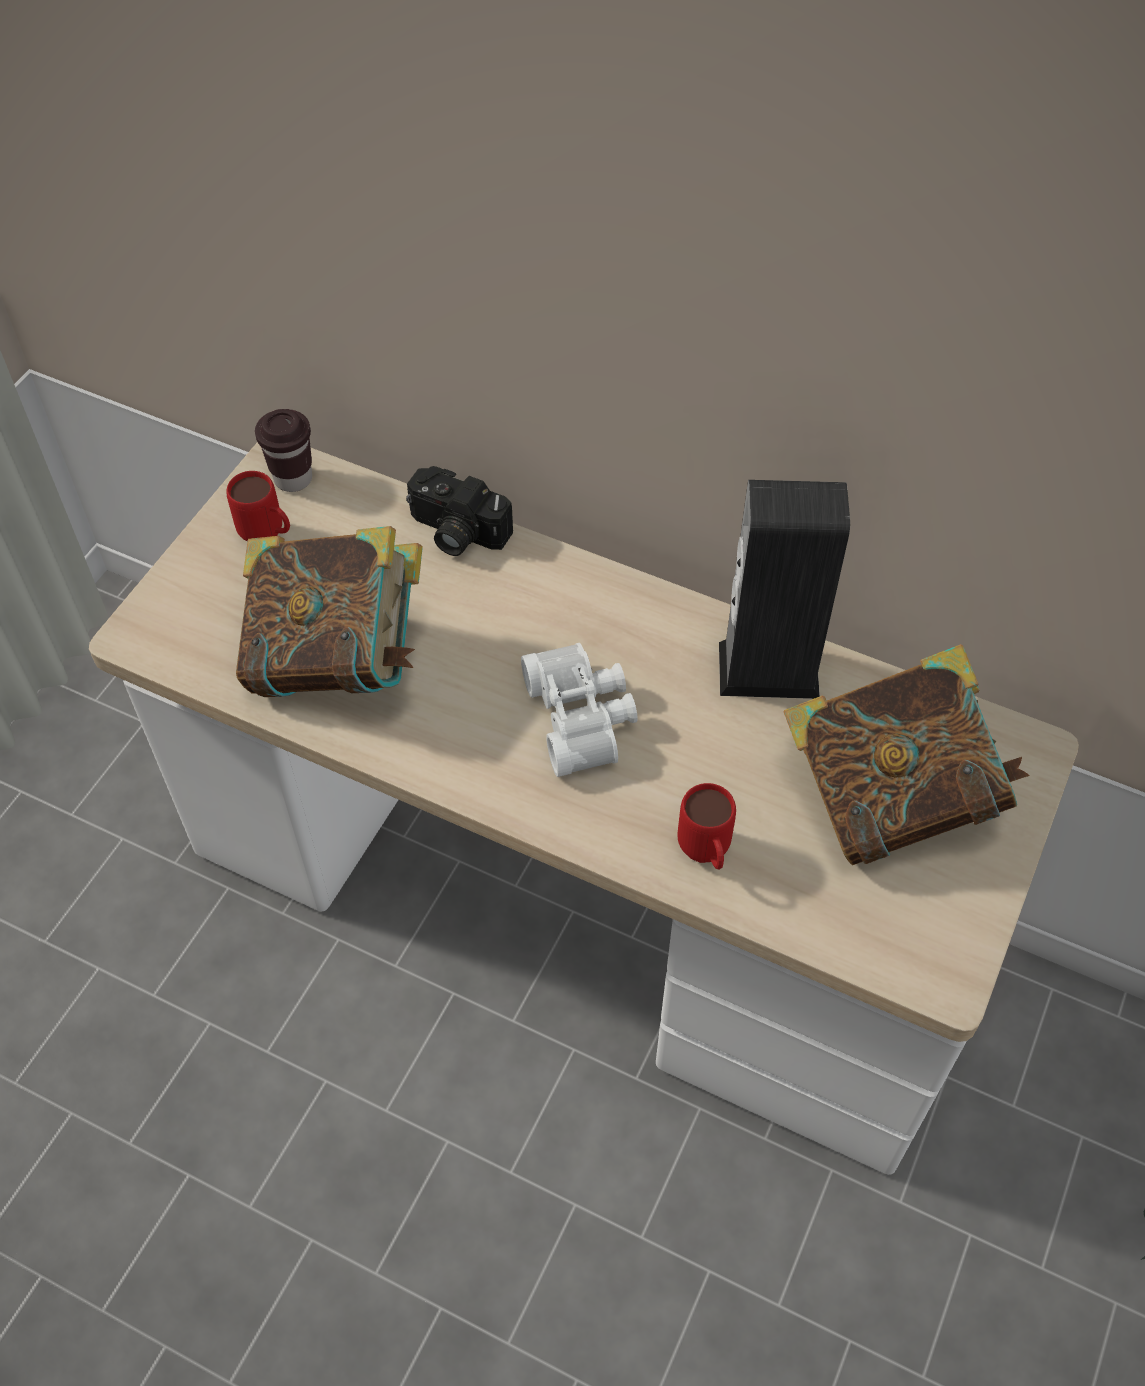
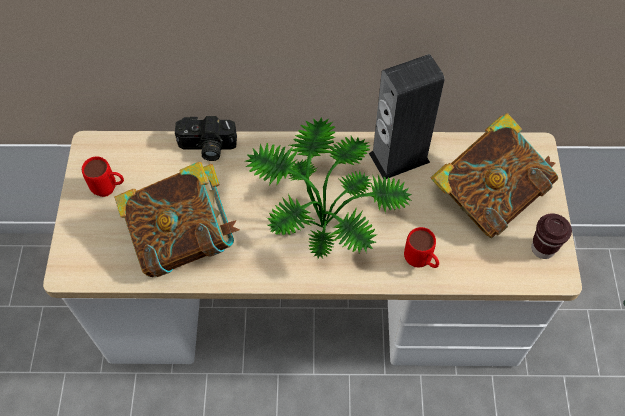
camera: 25 degrees left, 5 degrees up
(293, 479) = (104, 151): brown cup -> brown cup (542, 249)
(583, 717) = (324, 218): white binoculars -> potted plant

